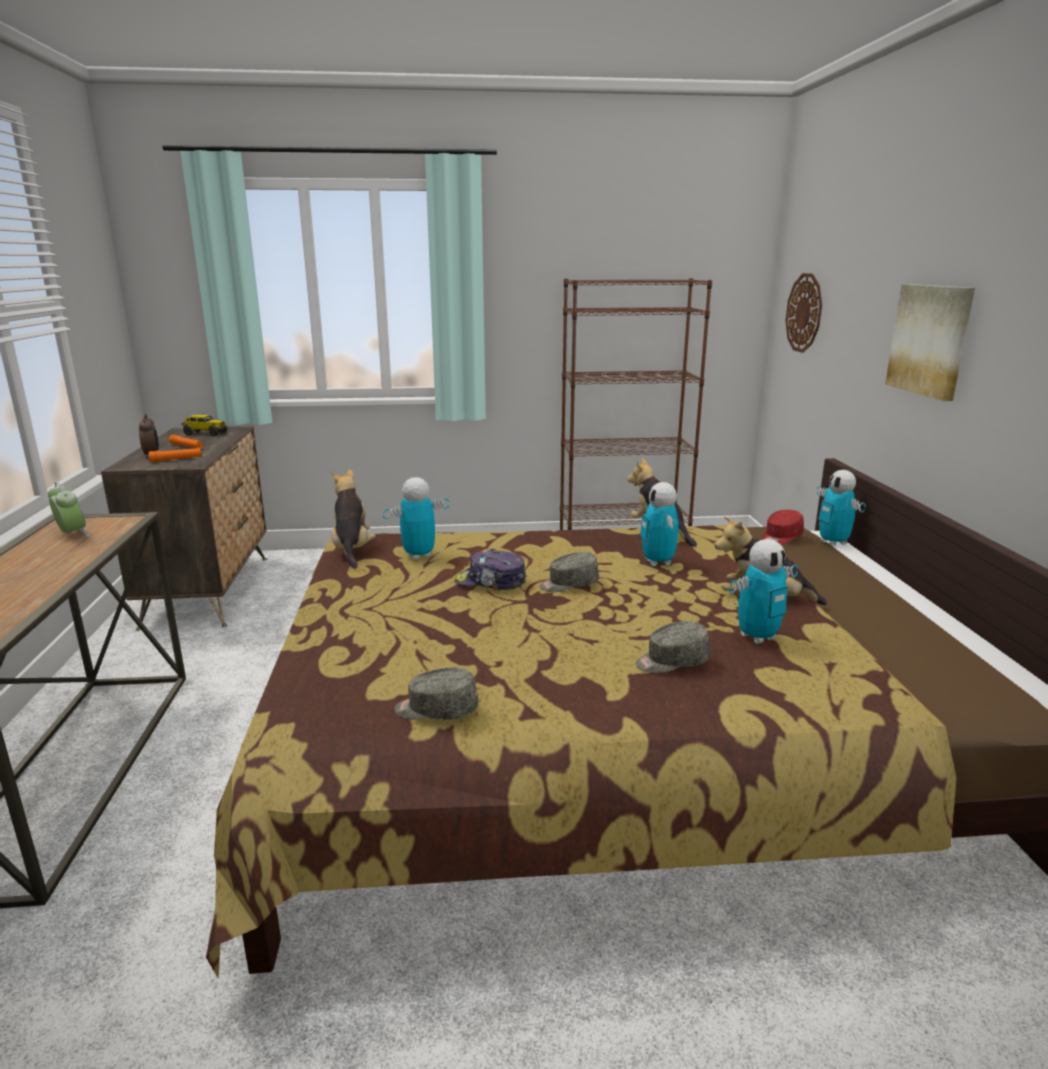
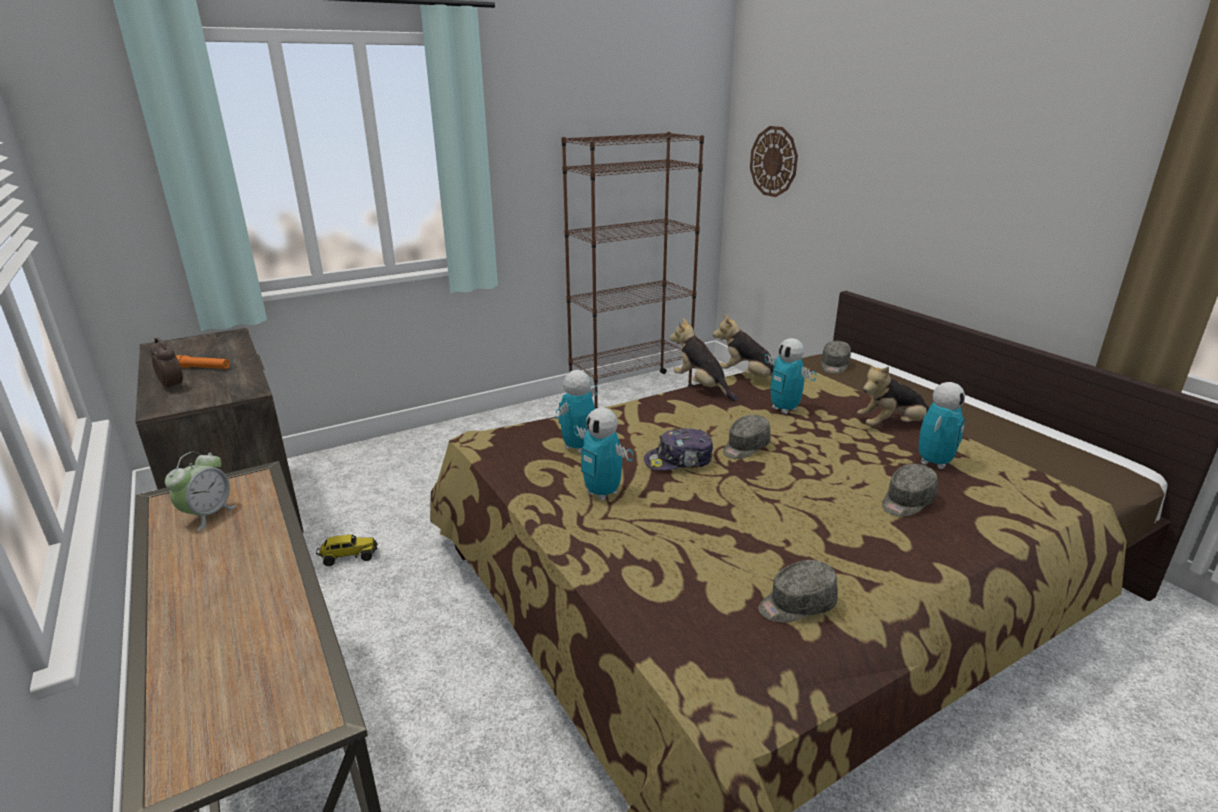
camera: 25 degrees left, 5 degrees up
(72, 534) = (208, 515): alarm clock -> alarm clock turned 90 degrees clockwise
(176, 459) = (216, 387): orange flashlight -> none
(205, 434) = (200, 346): toy truck -> toy truck (349, 557)
(352, 549) = (503, 454): plush toy -> plush toy (701, 387)
(780, 538) = (834, 366): red cap -> grey cap
(833, 543) = (872, 363): toy robot -> toy robot (602, 493)
(930, 340) = (935, 189): picture -> none

